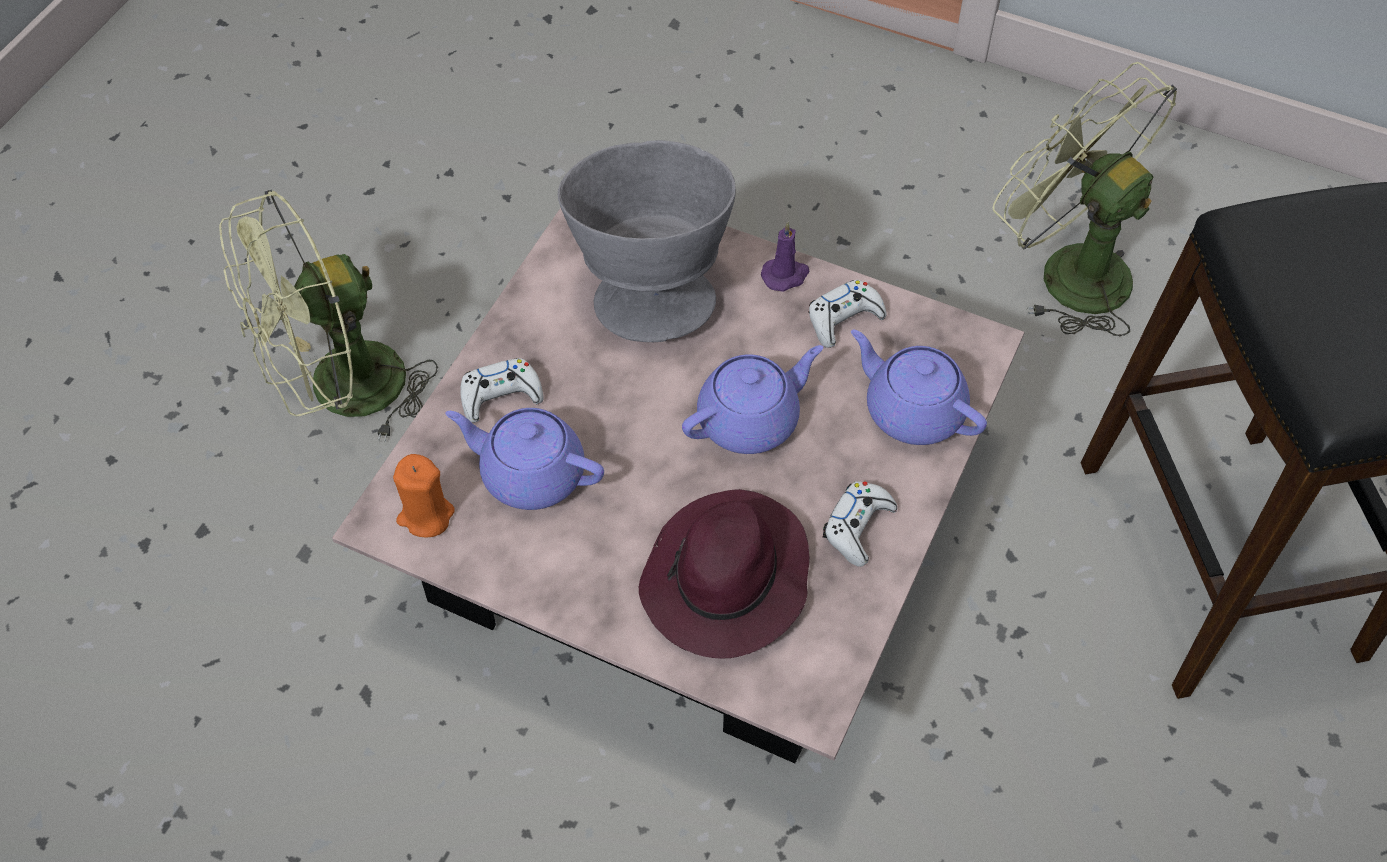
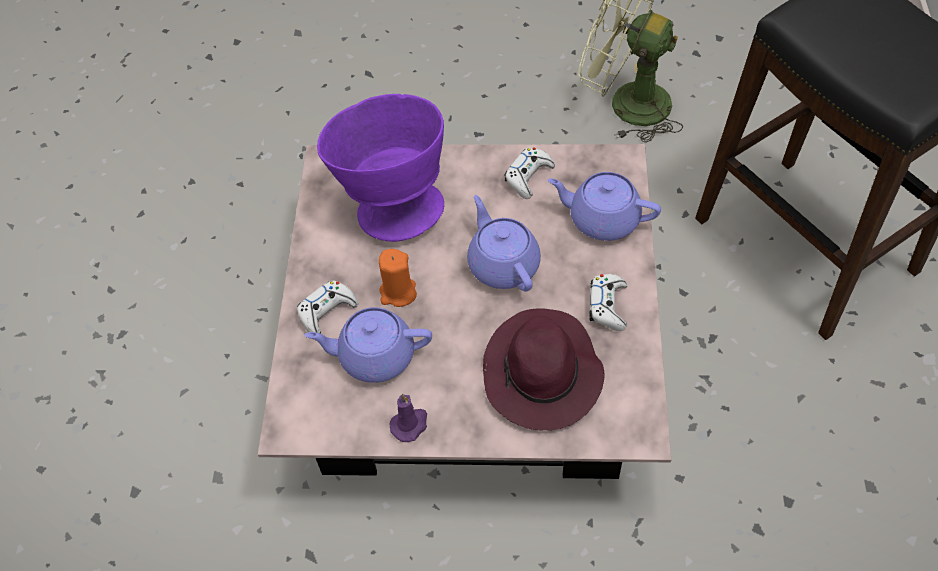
camera: 20 degrees left, 0 degrees up
(340, 393) = (188, 358): green fan -> none
(425, 515) = (316, 412): orange candle -> orange candle (398, 293)
(650, 289) = (392, 203): grey bowl -> purple bowl
(750, 420) = (503, 263): purple teapot -> purple teapot turned 60 degrees counterclockwise
(785, 275) = (476, 162): purple candle -> purple candle (410, 424)

